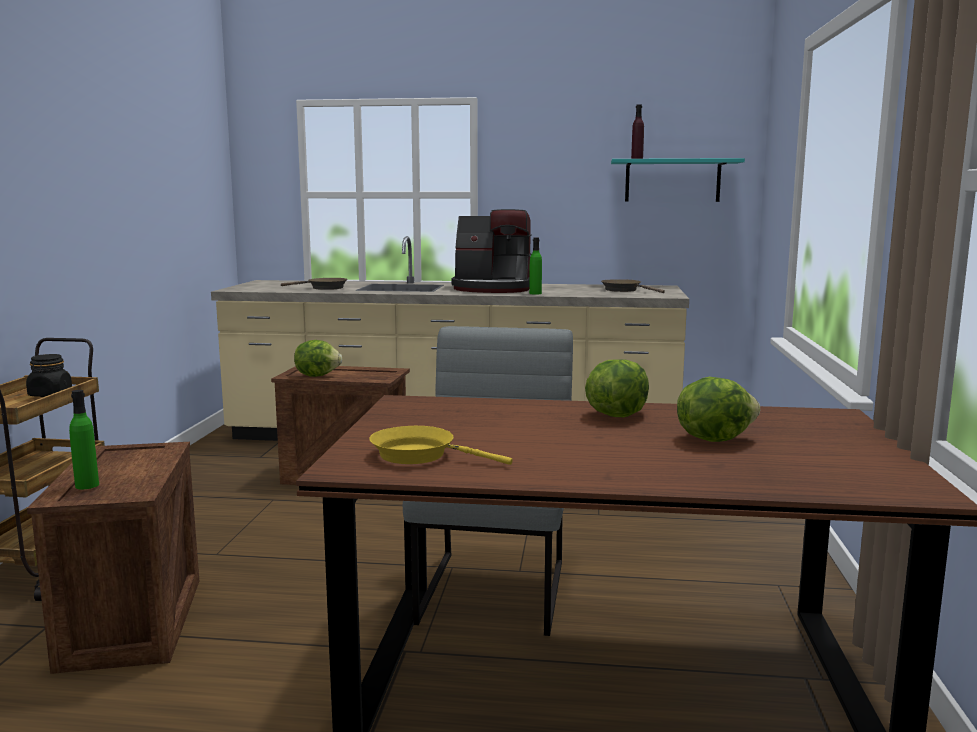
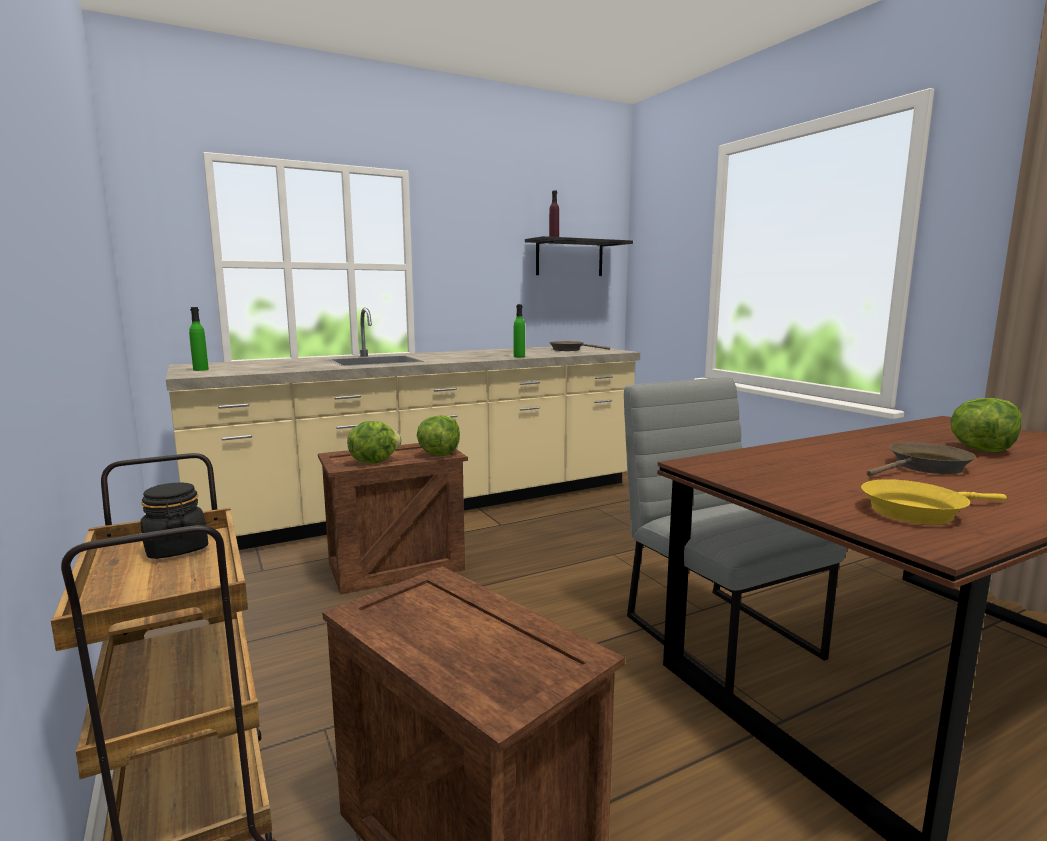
camera: 35 degrees left, 0 degrees up
(87, 485) = (485, 669): green bottle -> green bottle (200, 370)
(324, 288) = (296, 366): brown frying pan -> brown frying pan (925, 467)
(493, 288) = (465, 355): coffee machine -> none
(616, 415) = (868, 444): lettuce -> lettuce (439, 454)
(672, 180) = (569, 258): turquoise shelf -> black shelf

